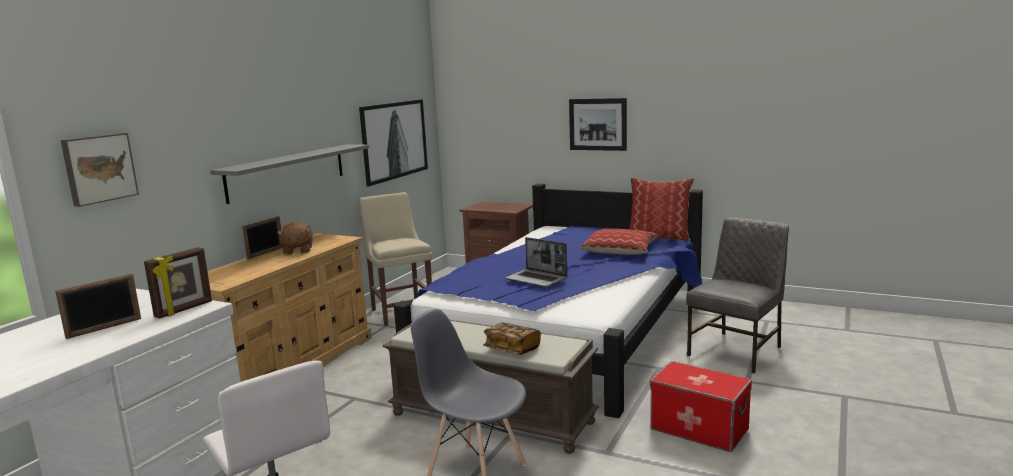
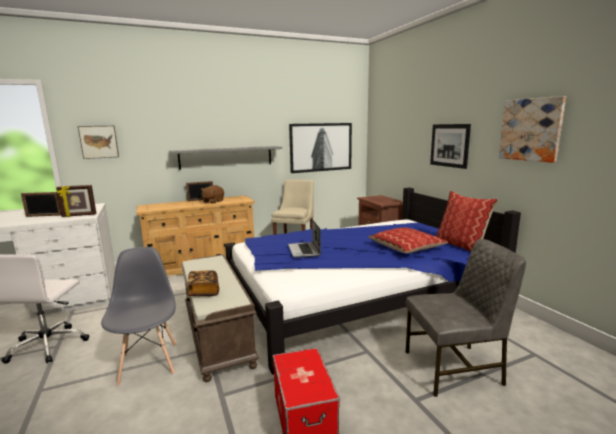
camera: 40 degrees right, 0 degrees up
(702, 103) = (531, 129): none -> picture

